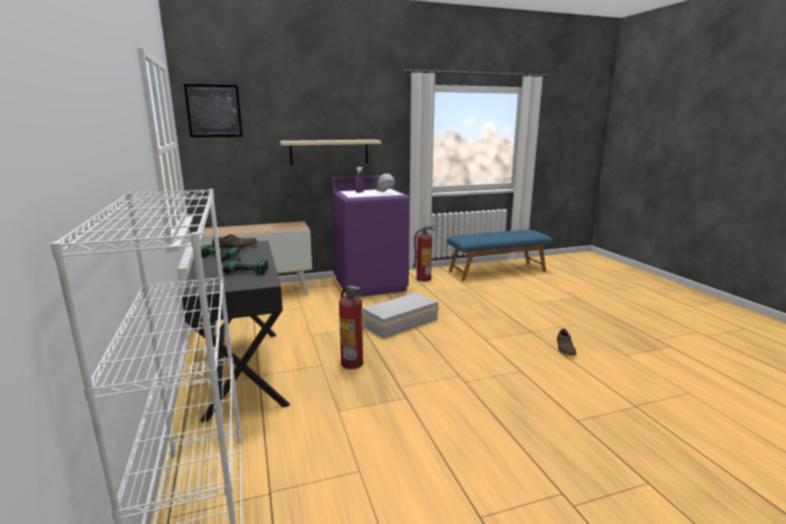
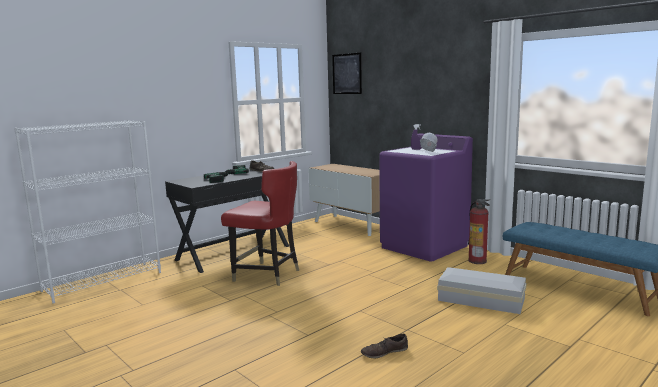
camera: 65 degrees right, 5 degrees down
(329, 152) = (420, 109): beige shelf -> none
(352, 363) = (267, 275): fire extinguisher -> red chair
(399, 323) = (353, 273): white storage box -> white storage box (480, 299)

